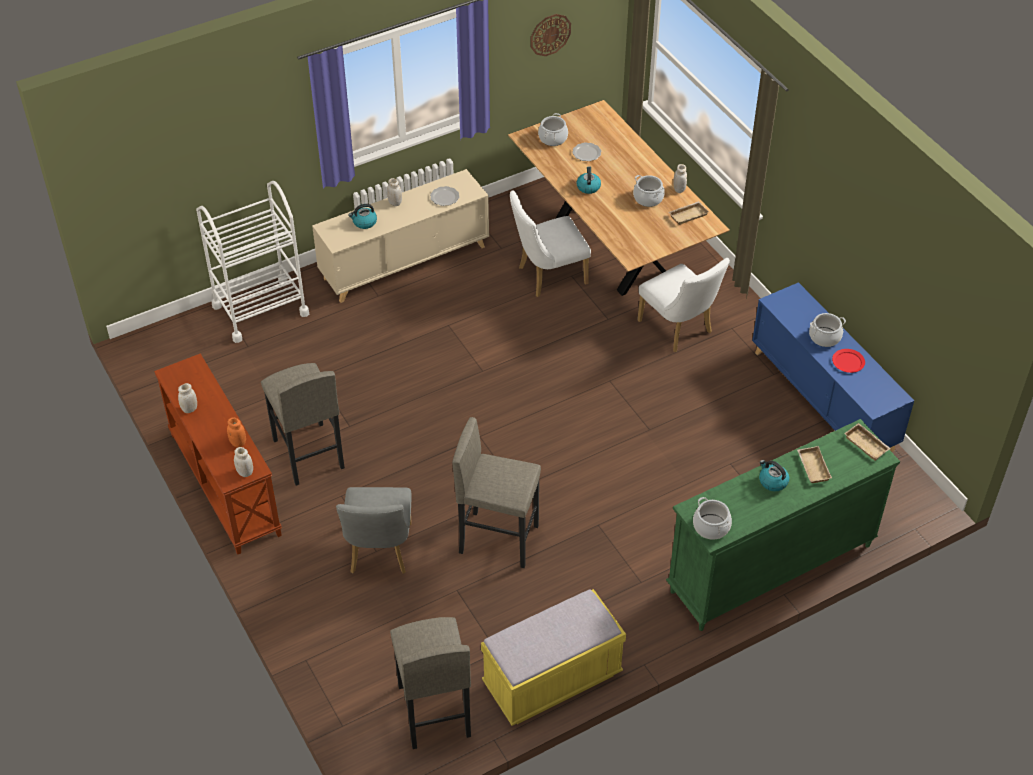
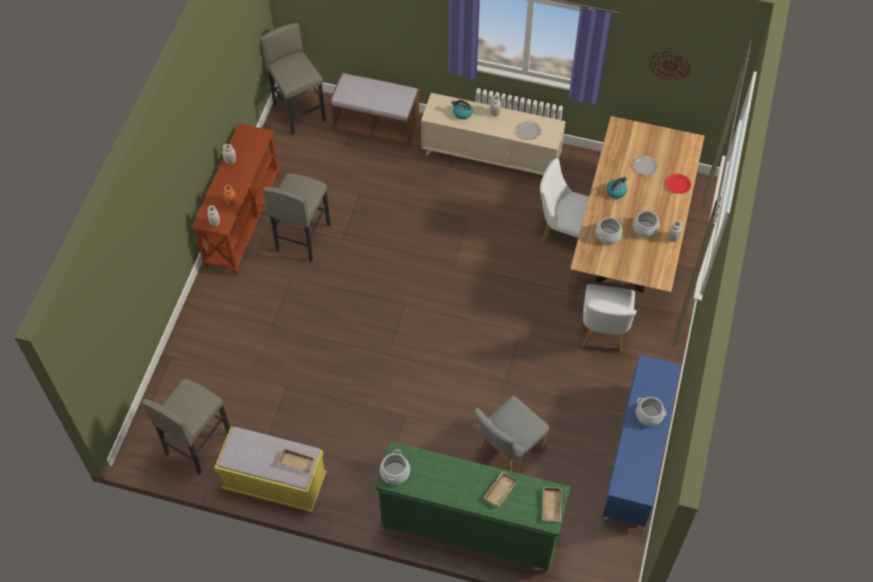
camera: 45 degrees right, 10 degrees up
(260, 310) = (376, 125): white cart -> brown bench
(379, 553) = (272, 328): grey chair -> grey chair (507, 449)
(498, 539) = (342, 375): grey stool -> grey stool (299, 112)
(552, 138) = (635, 139): cooking pot -> cooking pot (608, 235)
(688, 214) = (657, 260): beige tray -> beige tray (297, 461)
(772, 481) = (465, 477): kettle -> none
(848, 362) = (642, 444): red plate -> red plate (678, 184)

